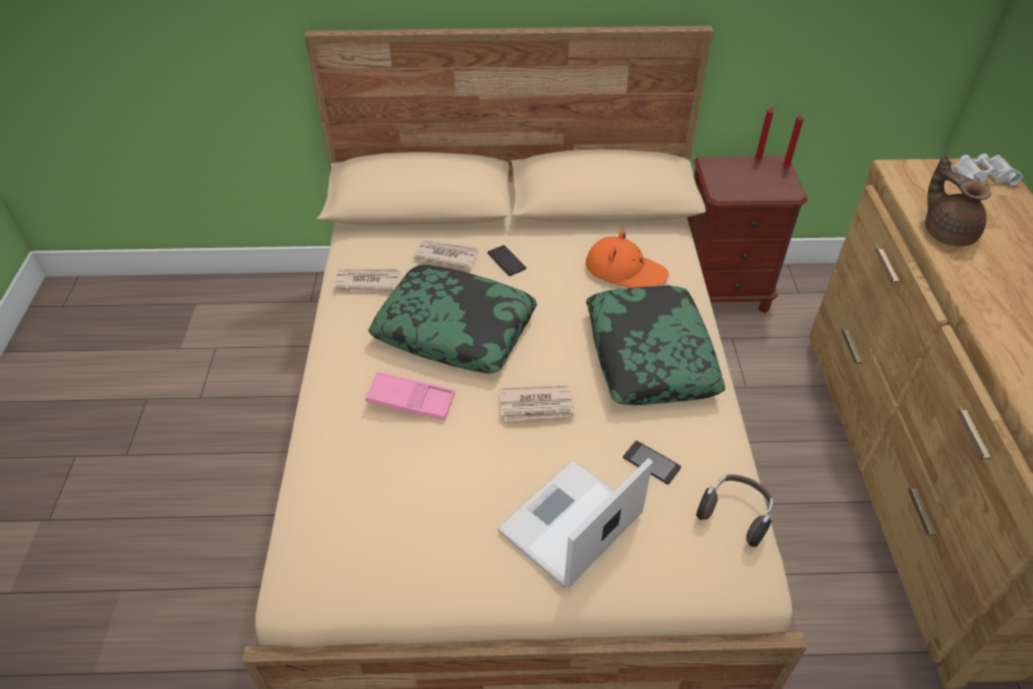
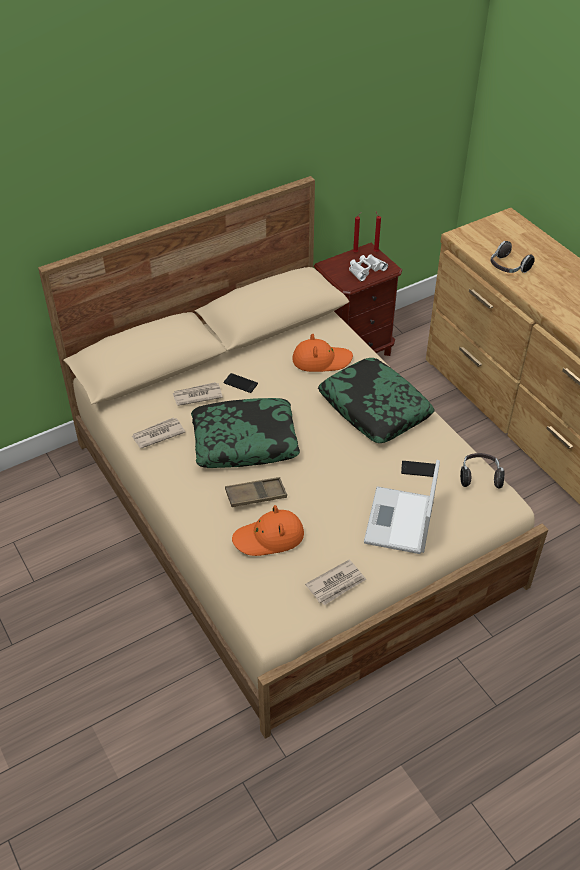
camera: 30 degrees left, 0 degrees up
(380, 462) = (269, 537): none -> orange hat
(411, 400) = (256, 495): pink tray -> brown tray
(537, 406) = (332, 466): newspaper -> newspaper (336, 584)
(947, 232) = (508, 268): brown teapot -> headphones
(981, 175) = (505, 224): white binoculars -> white binoculars (365, 269)

